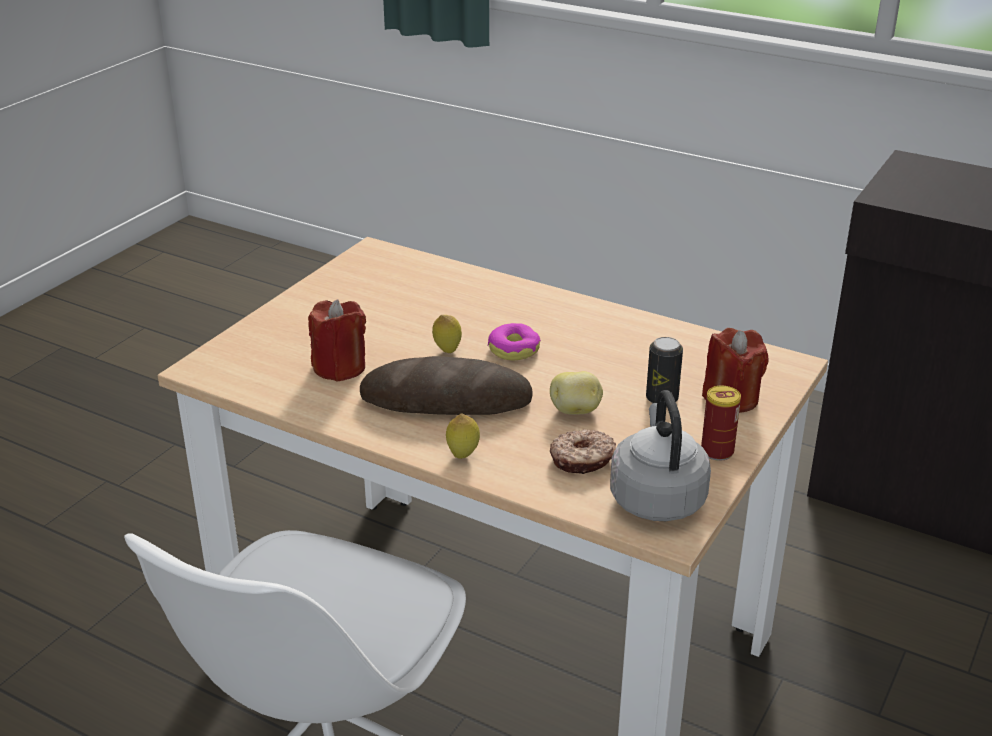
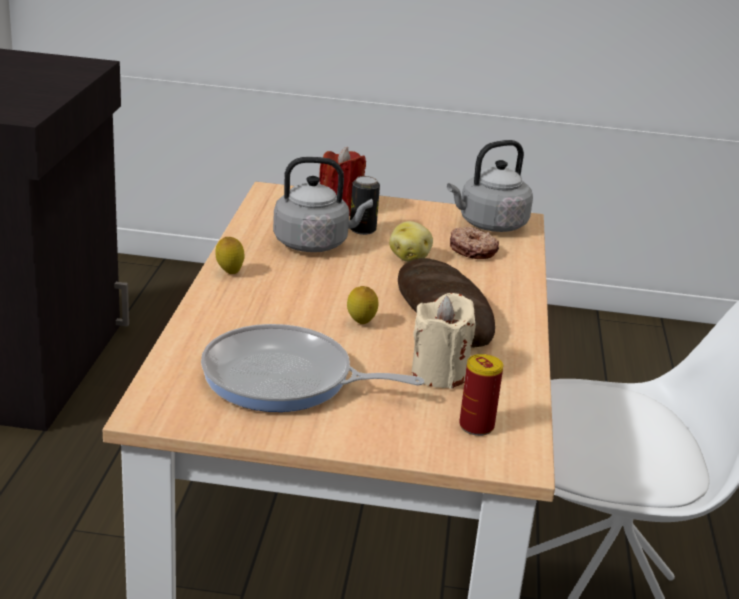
camera: 115 degrees left, 5 degrees down
(339, 367) = (439, 373): red candle -> beige candle
(379, 301) = (285, 380): none -> frying pan
(463, 455) = (513, 293): lemon -> lemon (229, 272)
(514, 349) = (333, 293): donut -> none
(631, 361) = (315, 244): none -> grey kettle
(717, 451) = (416, 210): can -> can (476, 426)

